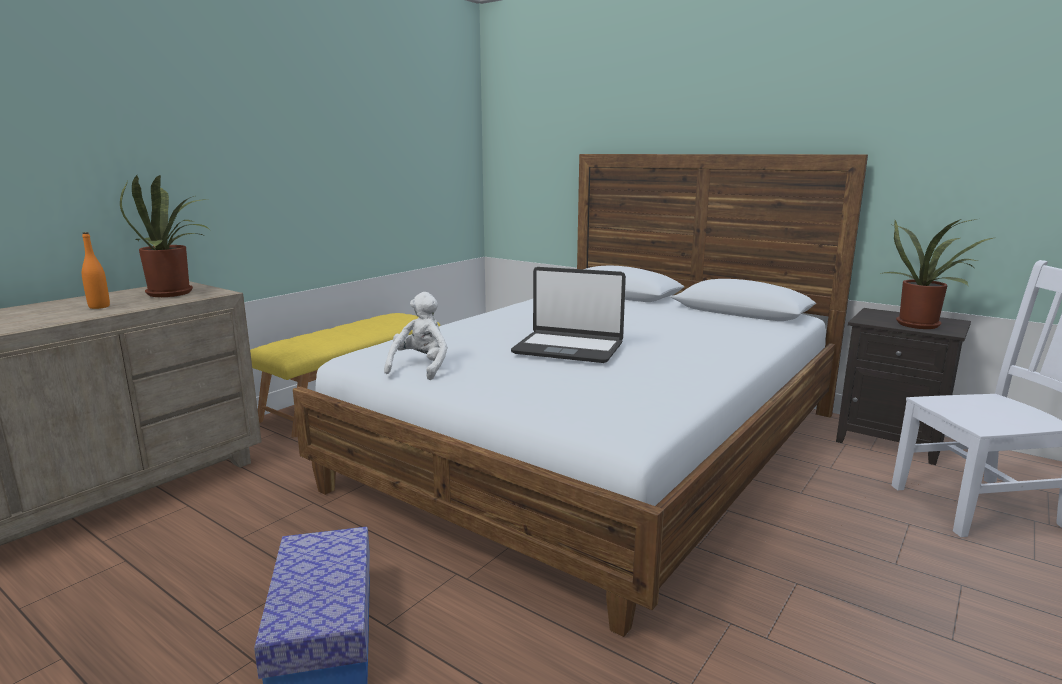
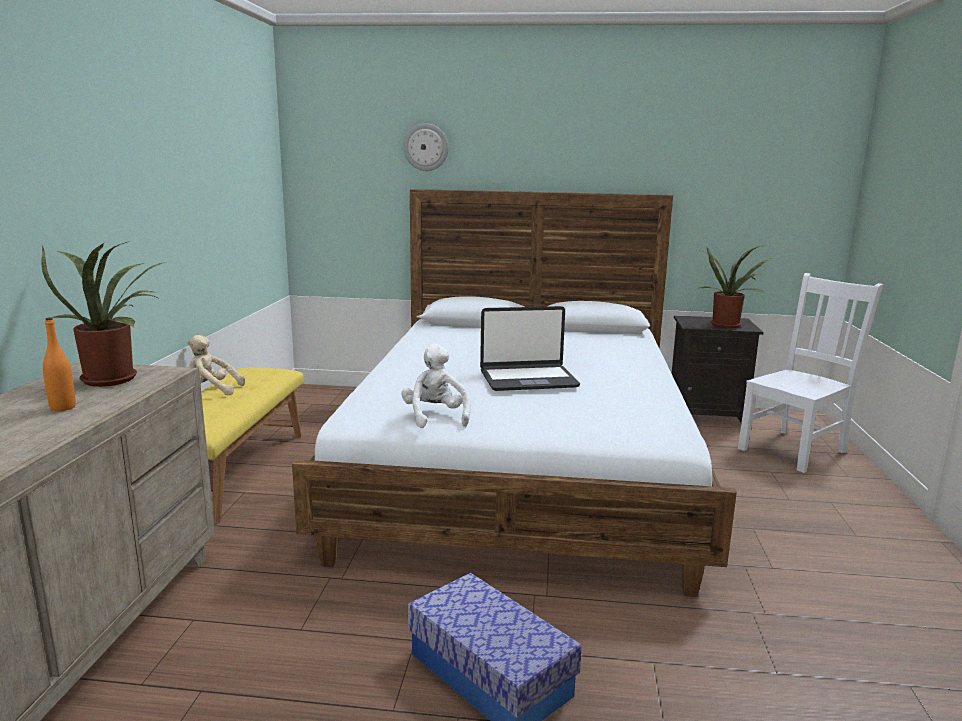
camera: 30 degrees left, 0 degrees up
(343, 326) = (212, 391): none -> beige plush toy
(599, 110) = (426, 147): none -> wall clock

